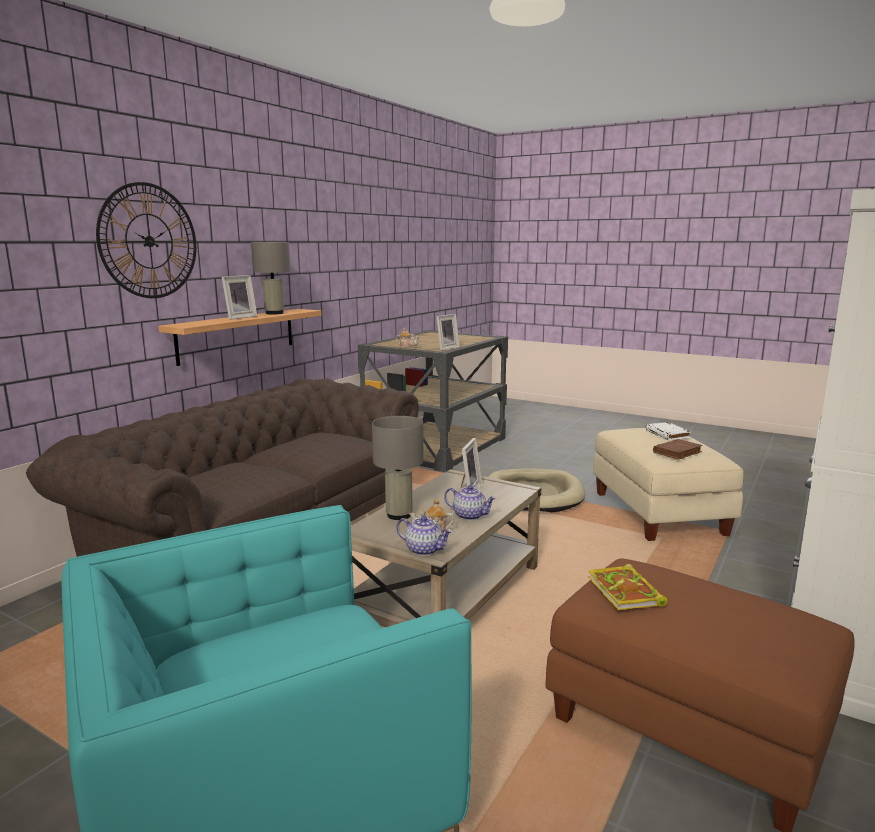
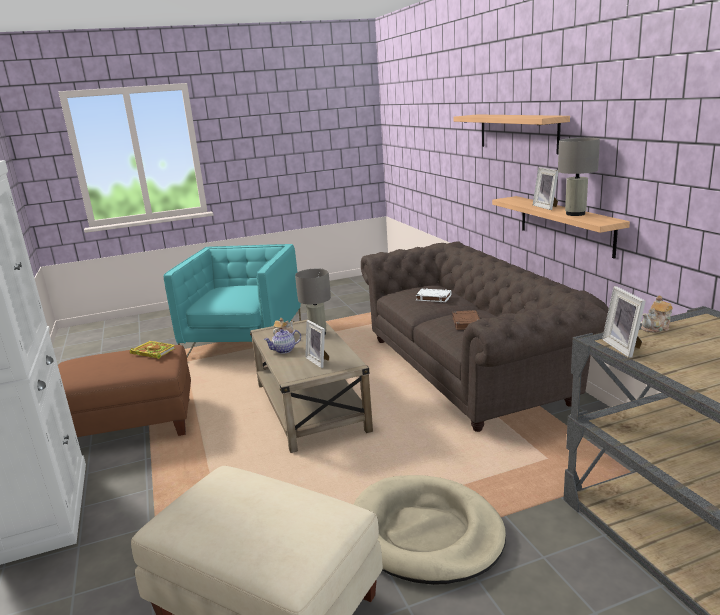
camera: 130 degrees right, 5 degrees up
(149, 241) = (517, 132): wall clock -> shelf
(424, 550) = (269, 330): teapot -> none
(668, 434) = (262, 534): white book -> white book (433, 298)
(677, 452) = (214, 490): brown book -> brown book (466, 322)

